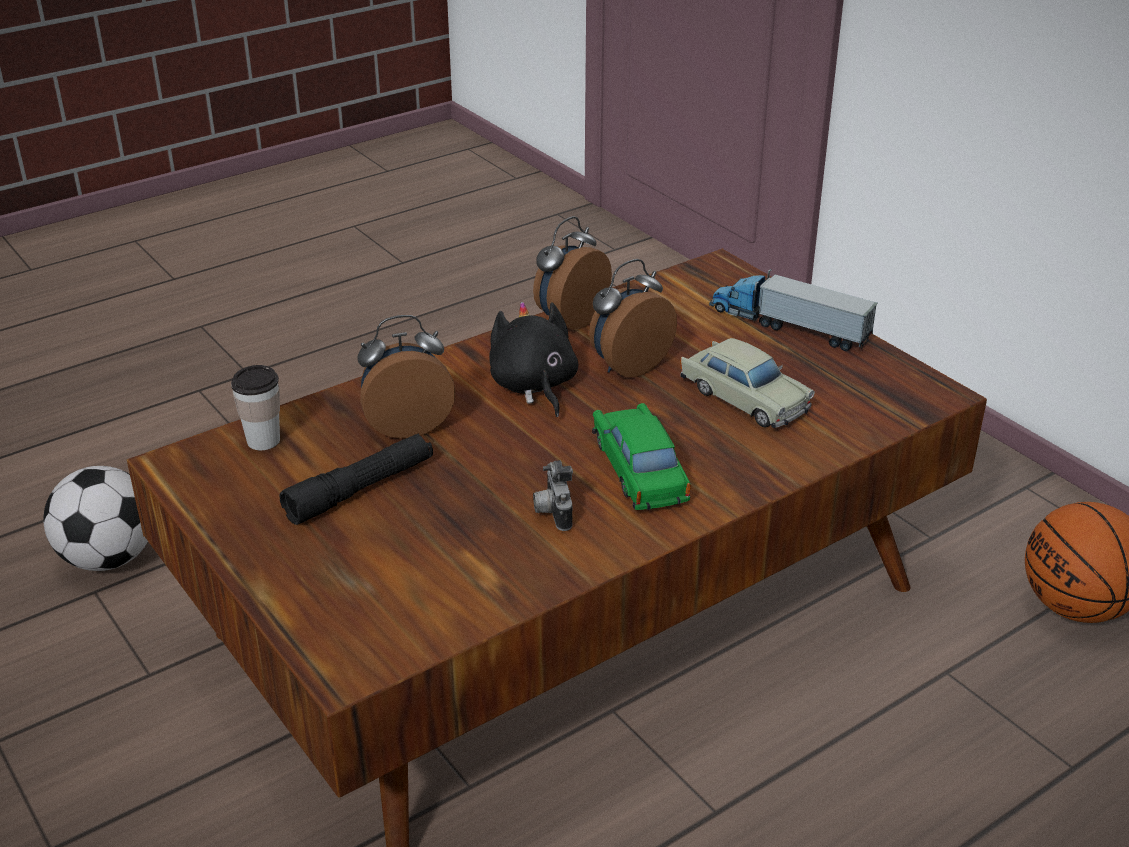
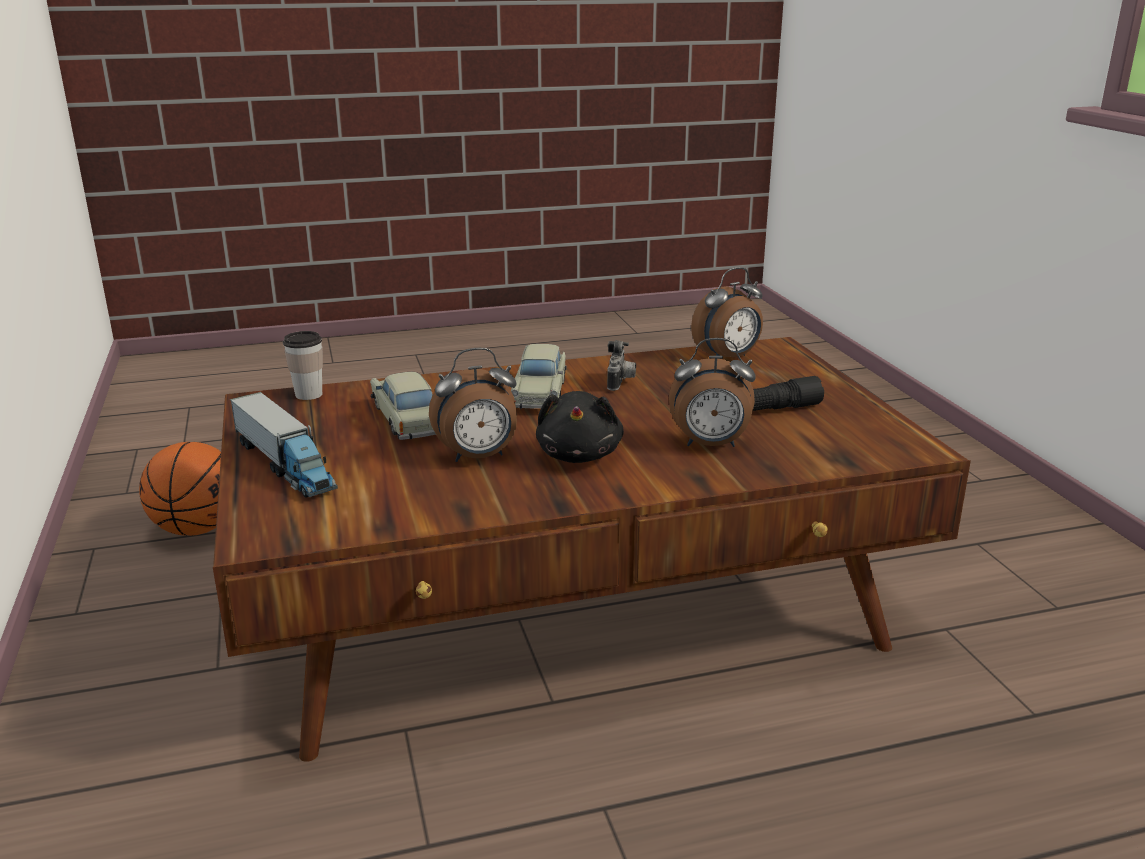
camera: 160 degrees left, 10 degrees down
(109, 558) = (1037, 749): football -> none
(263, 440) = (843, 453): cup -> cup (308, 394)
(569, 320) = (495, 508): alarm clock -> alarm clock (728, 358)
(639, 471) = (540, 393): green toy car -> beige toy car

